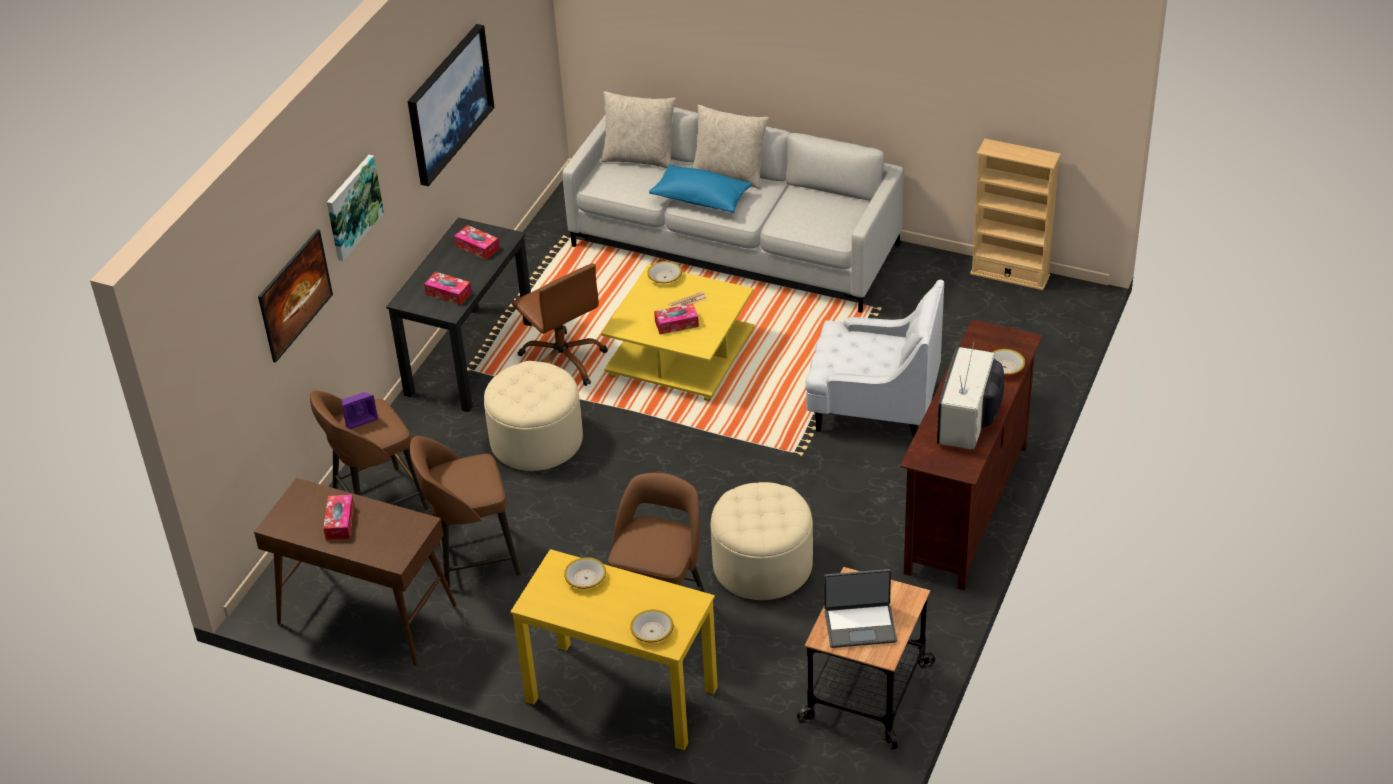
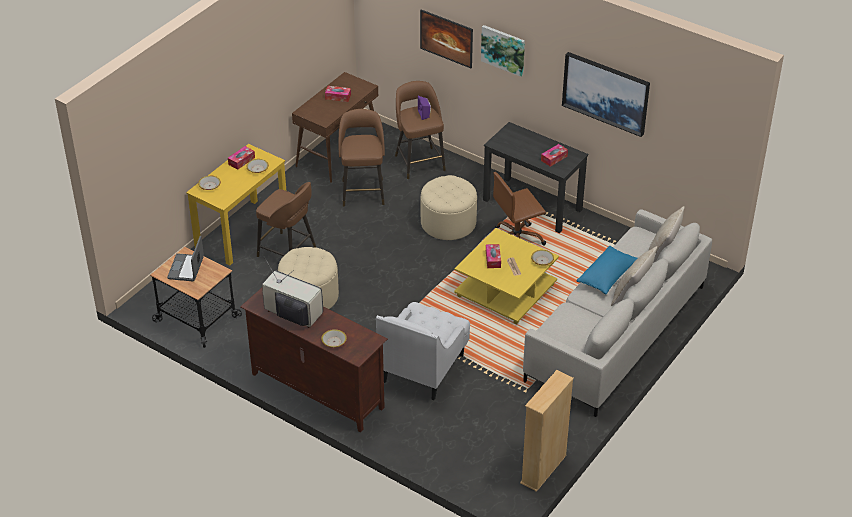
camera: 100 degrees right, 0 degrees up
(448, 293) = (512, 144): tissue box -> tissue box (241, 161)

